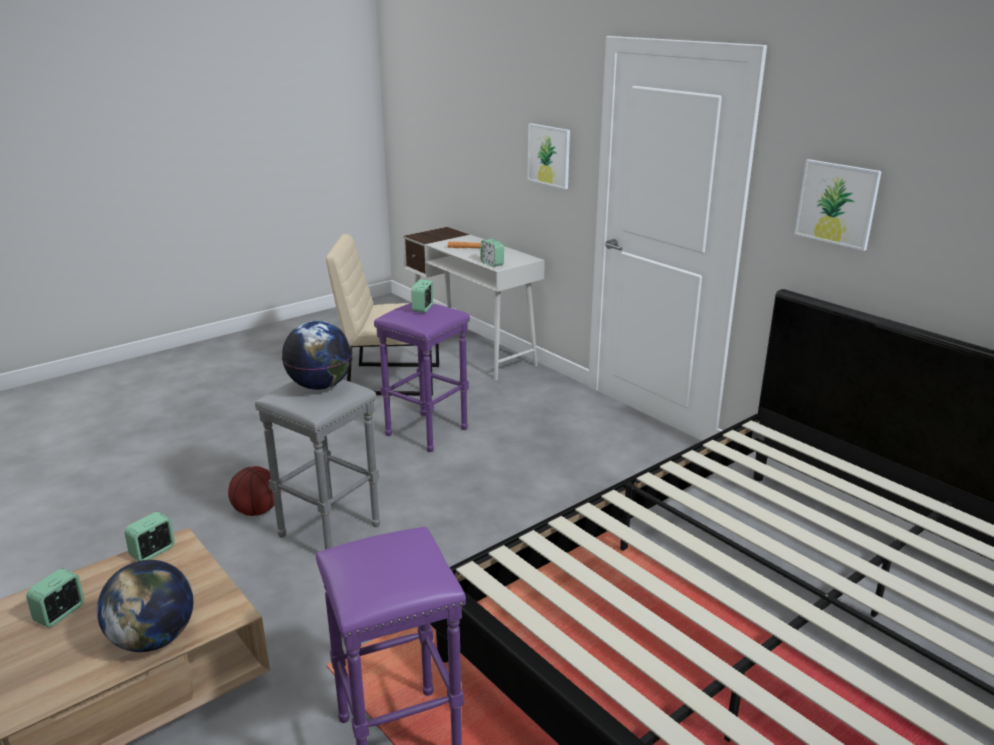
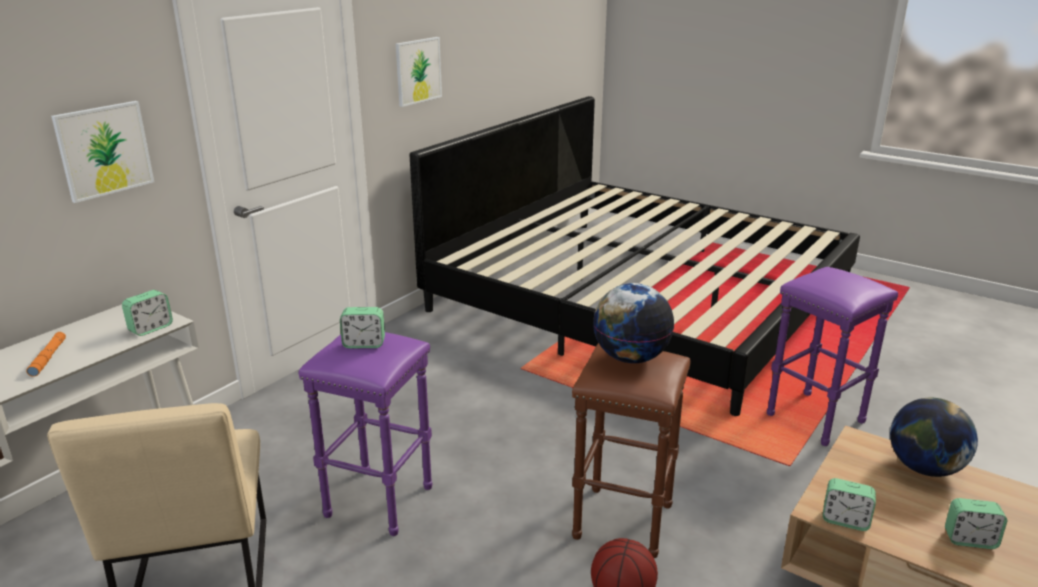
camera: 105 degrees left, 0 degrees up
(329, 528) = (620, 521): grey stool -> brown stool

